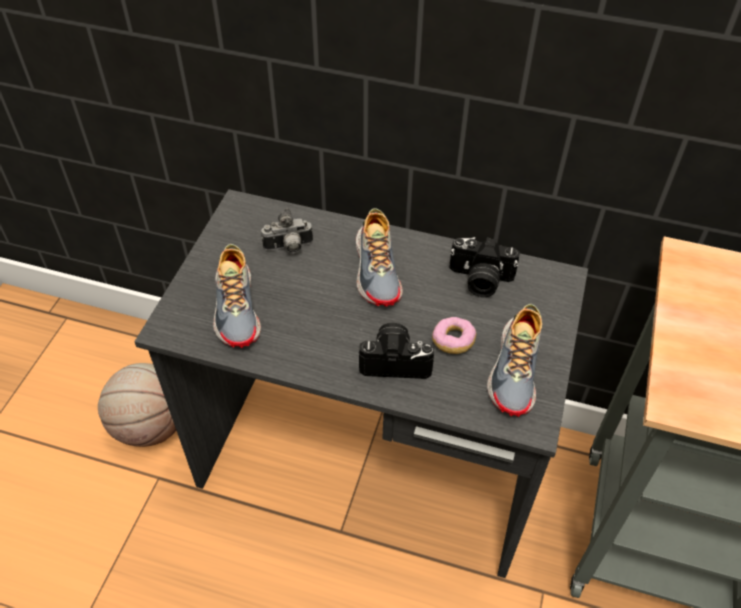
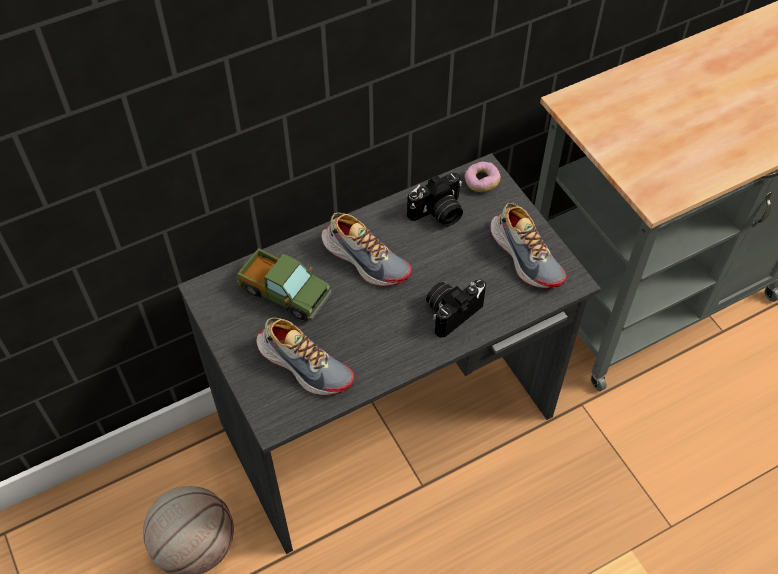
camera: 45 degrees left, 5 degrees up
(289, 248) = (285, 293): camera -> toy truck
(453, 341) = (470, 268): donut -> donut (481, 182)

